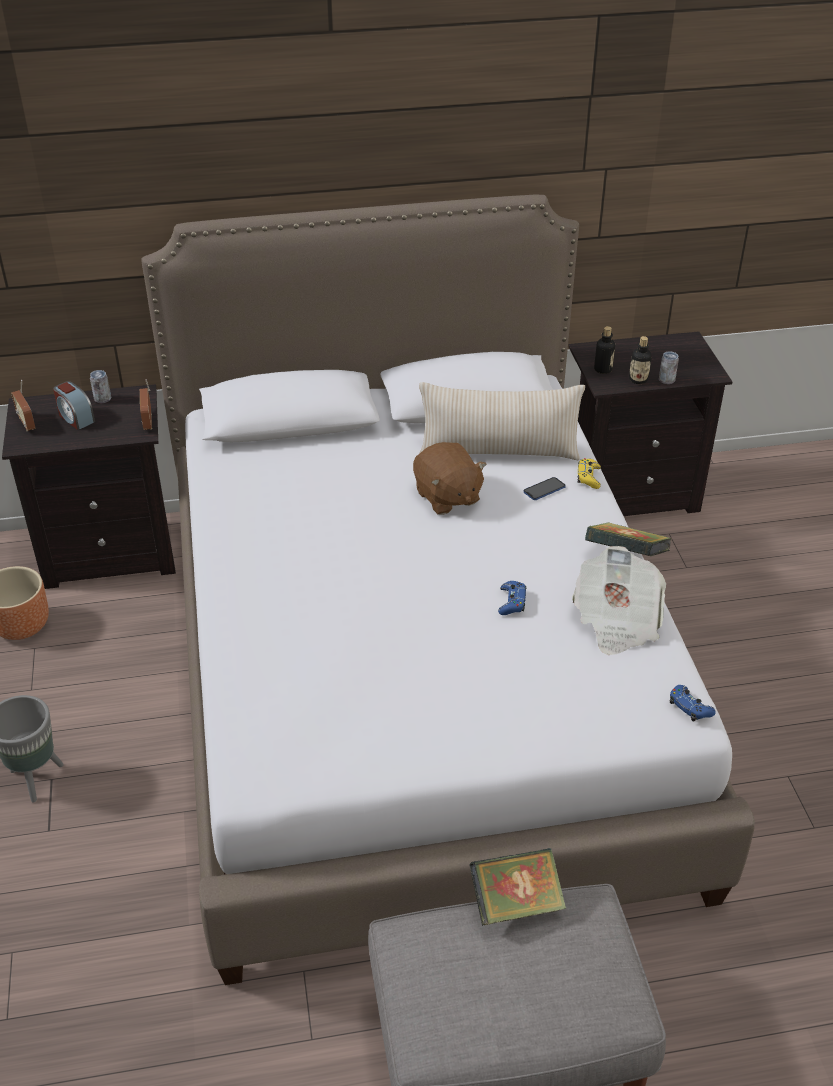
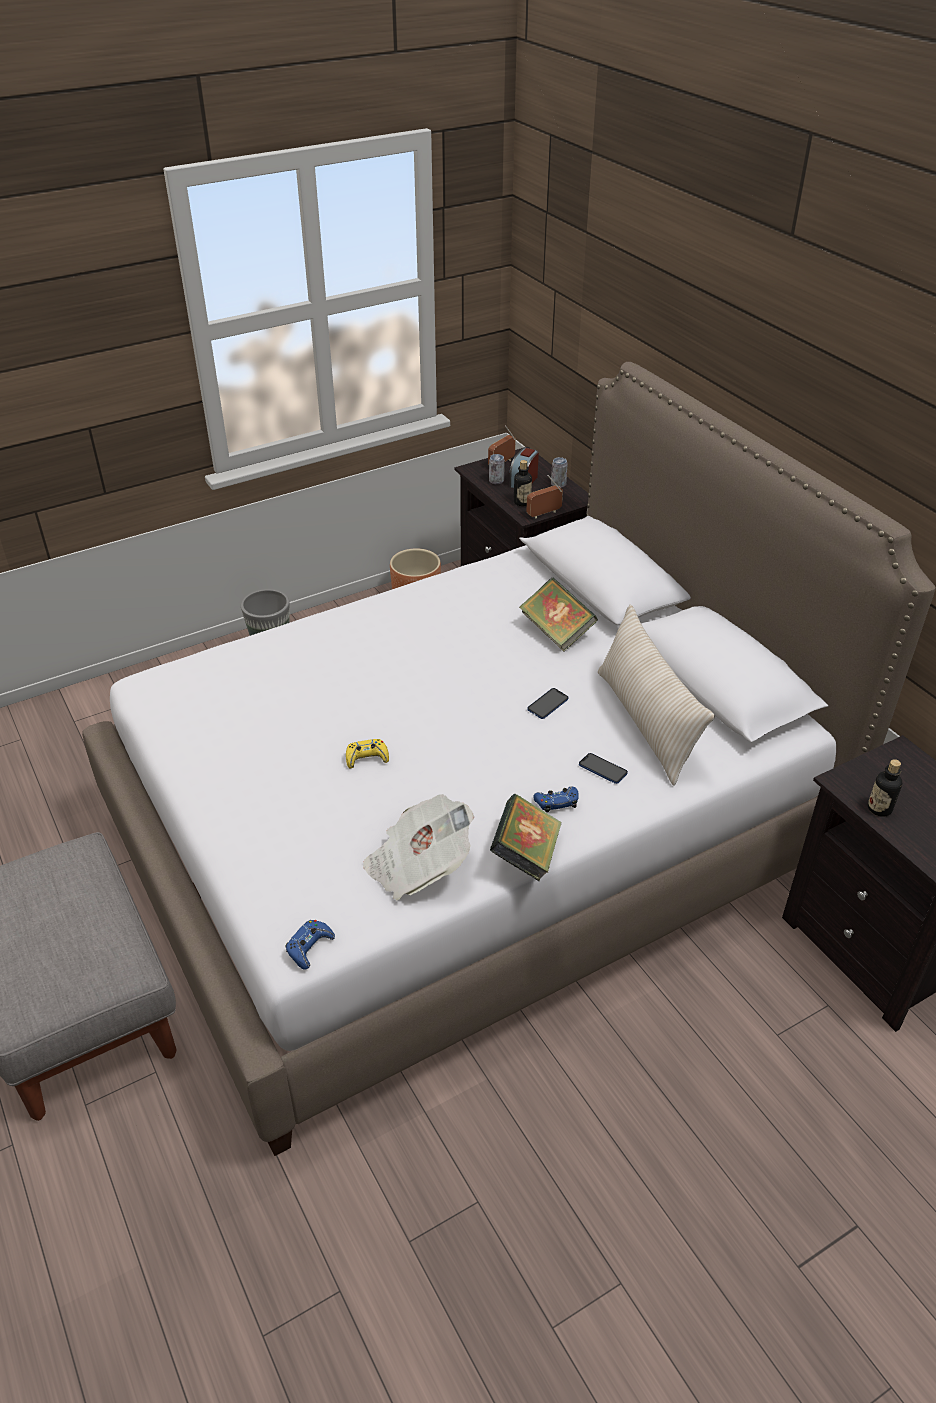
camera: 70 degrees right, 0 degrees up
(447, 497) = (547, 704): brown plush toy -> phone
(512, 602) = (412, 782): blue game controller -> blue game controller (556, 802)
(516, 903) = (118, 910): book -> book (556, 631)
(588, 477) = (648, 800): yellow game controller -> yellow game controller (366, 757)
(603, 369) = (874, 773): bottle -> bottle (522, 502)
(666, 380) = (902, 835): can -> can (496, 481)

